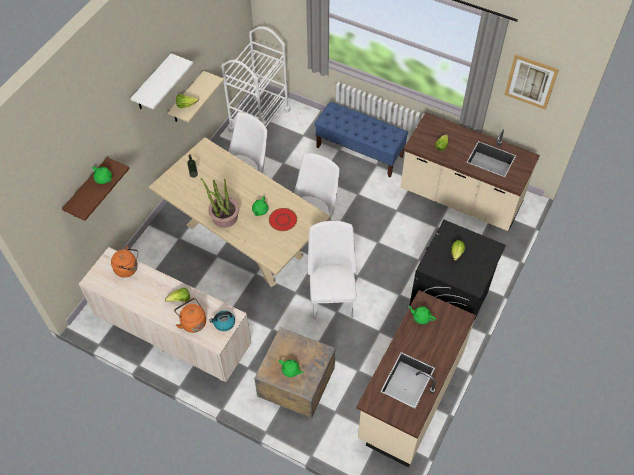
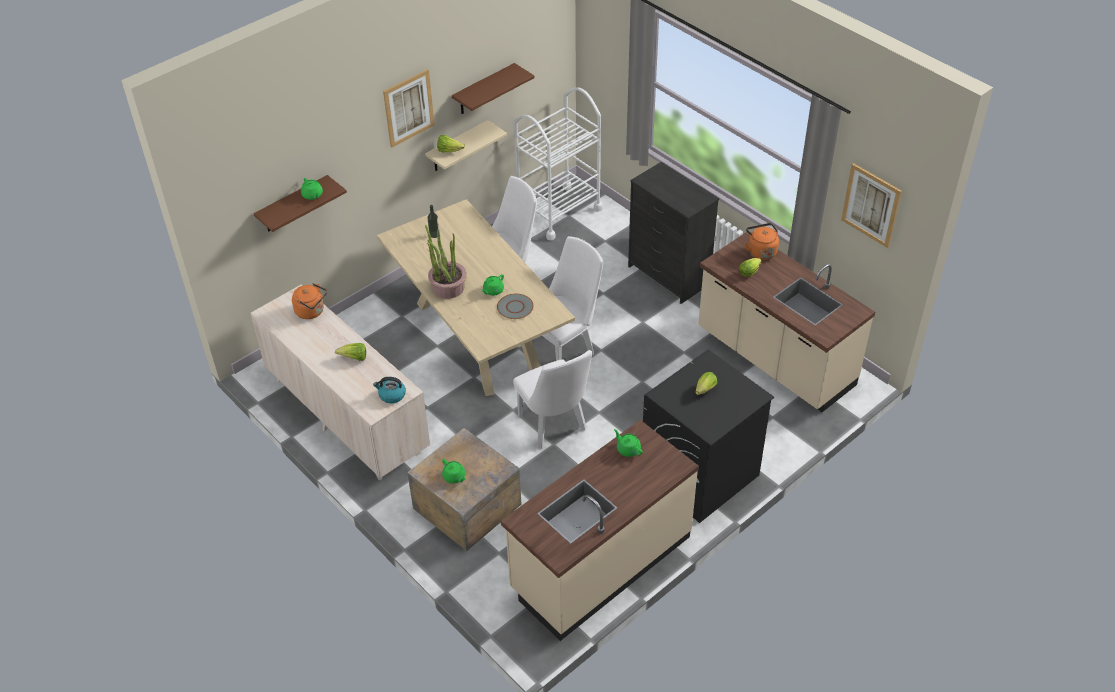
camera: 20 degrees right, 10 degrees down
(153, 83) = (408, 108): white shelf -> picture
(192, 322) = (357, 384): orange kettle -> orange kettle (761, 251)
(198, 49) = (484, 90): none -> brown shelf
(283, 220) = (515, 307): red plate -> grey plate
(331, 297) = (554, 427): white chair -> white chair turned 135 degrees clockwise
(360, 152) = (668, 275): blue bench -> black dresser

